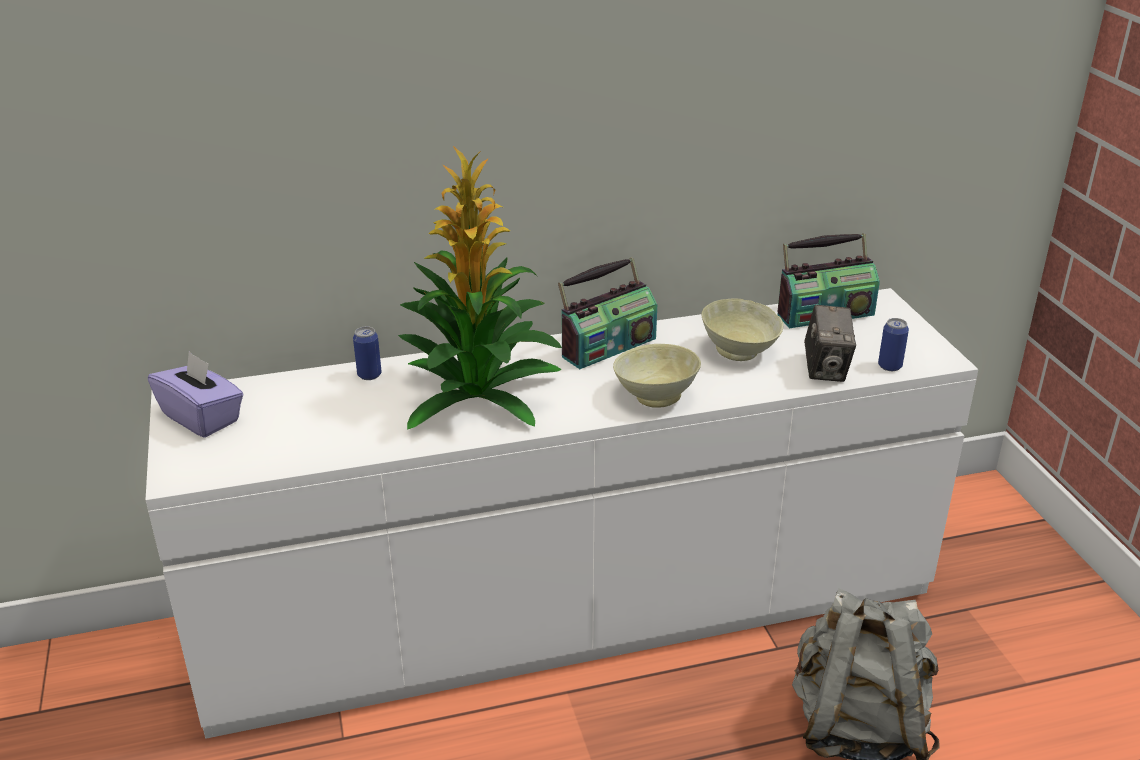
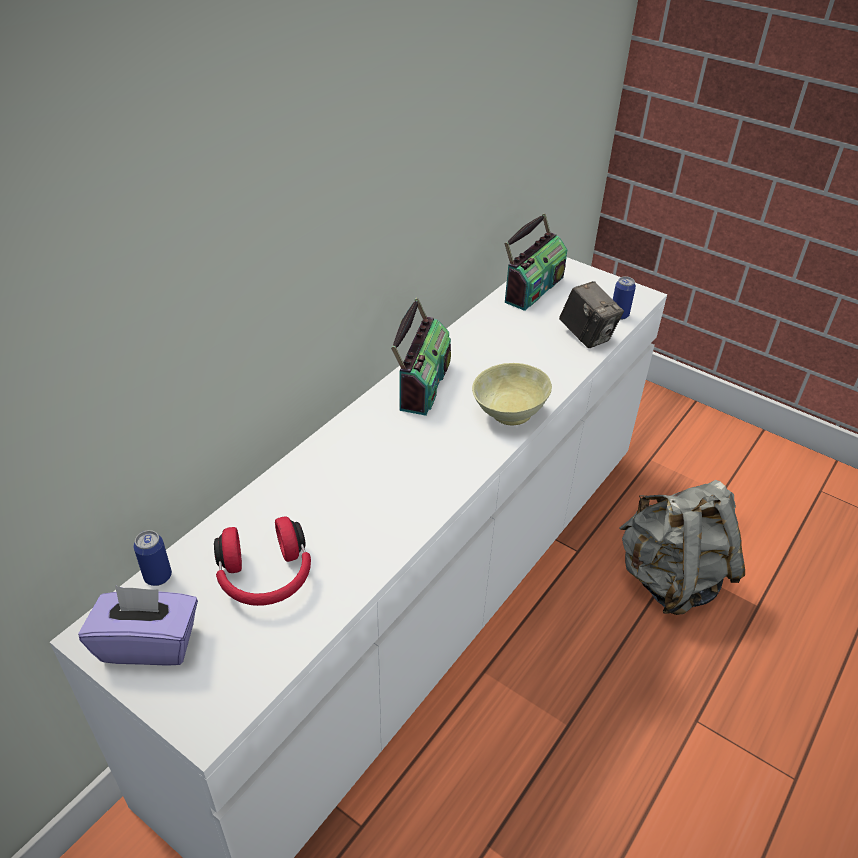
camera: 40 degrees left, 10 degrees up
(318, 417) = (265, 578): none -> red headphones
(369, 375) = (259, 508): can -> can (158, 576)
(479, 394) = (377, 478): potted plant -> none
(739, 353) = (517, 347): beige bowl -> none

